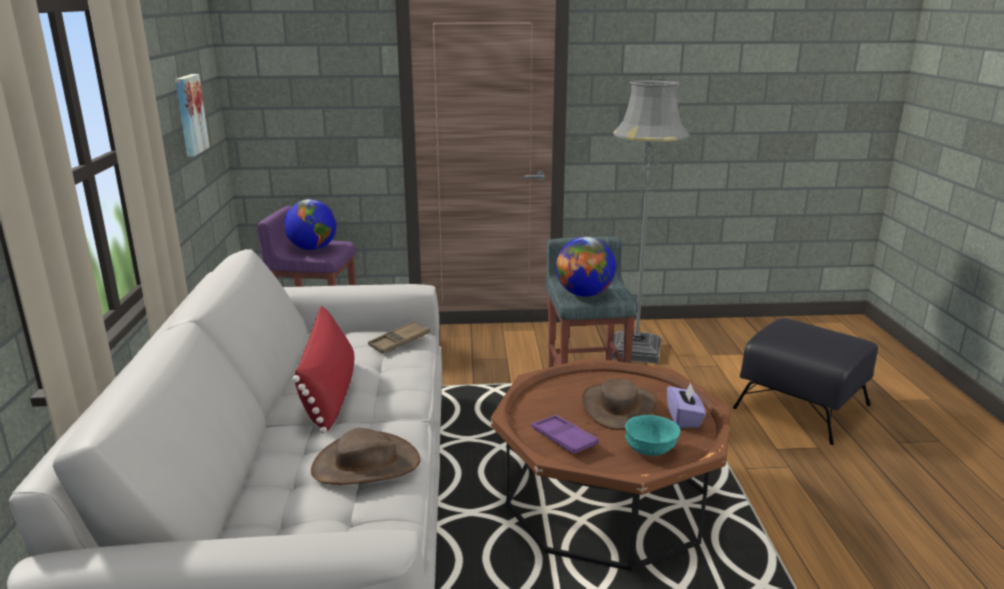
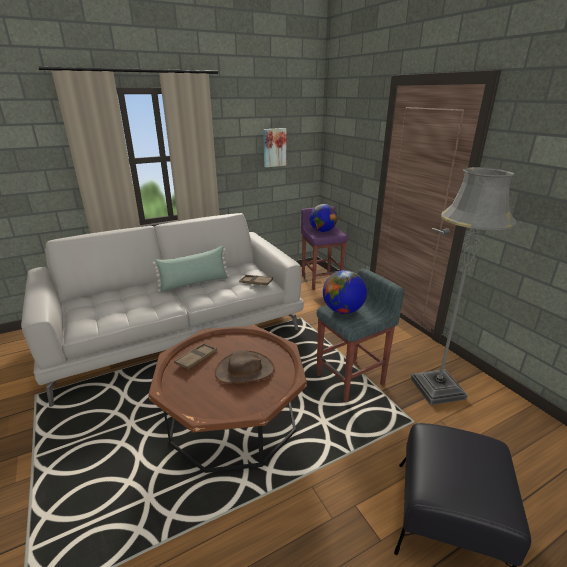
camera: 65 degrees right, 5 degrees up
(330, 394) = (194, 283): red pillow -> green pillow
(366, 465) = (134, 307): brown hat -> none
(564, 439) = (196, 358): purple tray -> brown tray
(650, 450) = (196, 393): turquoise bowl -> none
(684, 418) = (244, 401): purple tissue box -> none

